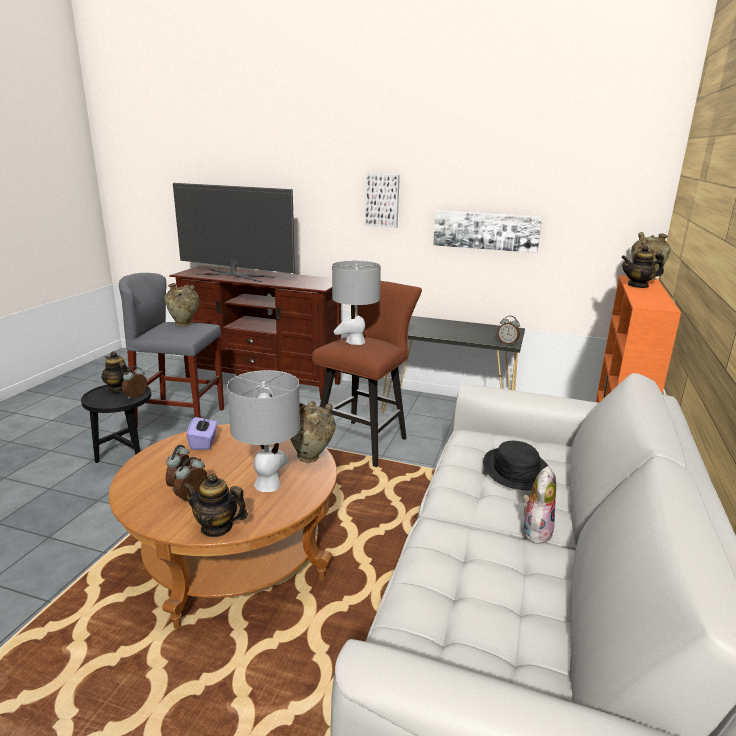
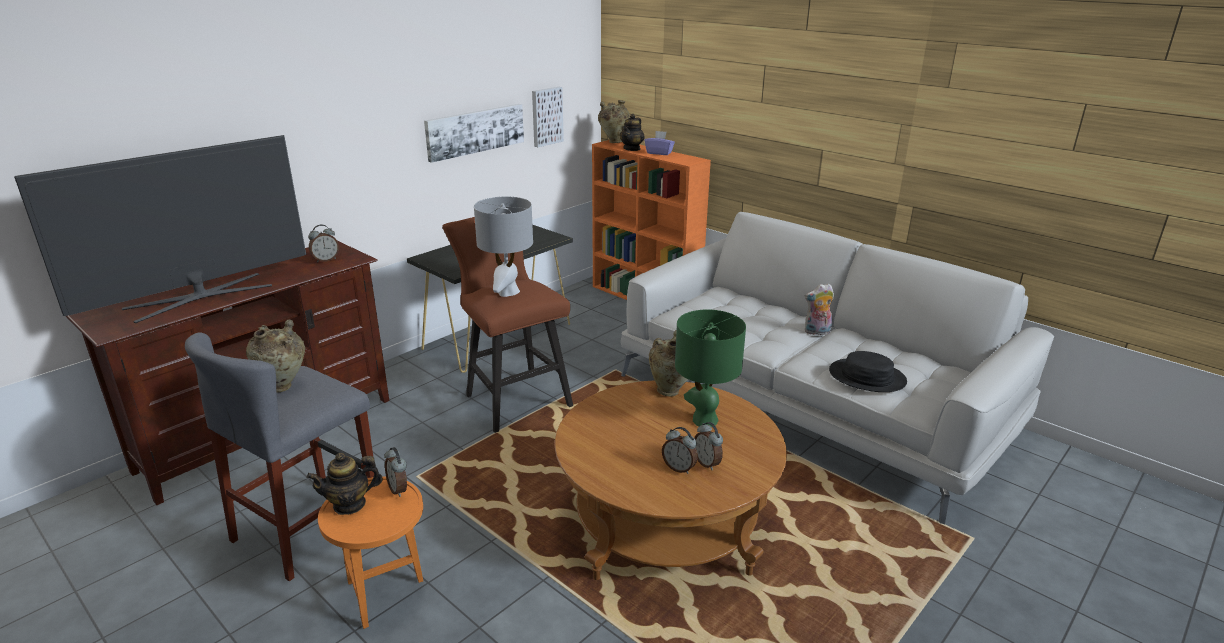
camera: 65 degrees left, 5 degrees up
(126, 459) = (385, 593): black side table -> orange side table
(203, 443) = (596, 445): purple tissue box -> purple tissue box (659, 153)
(217, 527) = (763, 455): teapot -> none
(268, 484) = (704, 420): grey table lamp -> green table lamp
(382, 200) = (361, 122): picture -> picture (546, 116)
(507, 343) = (555, 238): alarm clock -> alarm clock (326, 260)
(516, 470) = (744, 313): black hat -> black hat (867, 377)
(535, 531) = (817, 332): plush toy -> plush toy turned 60 degrees counterclockwise

